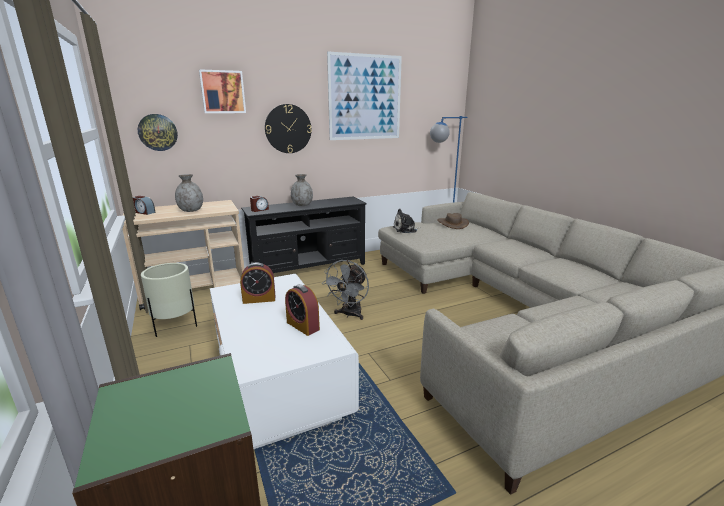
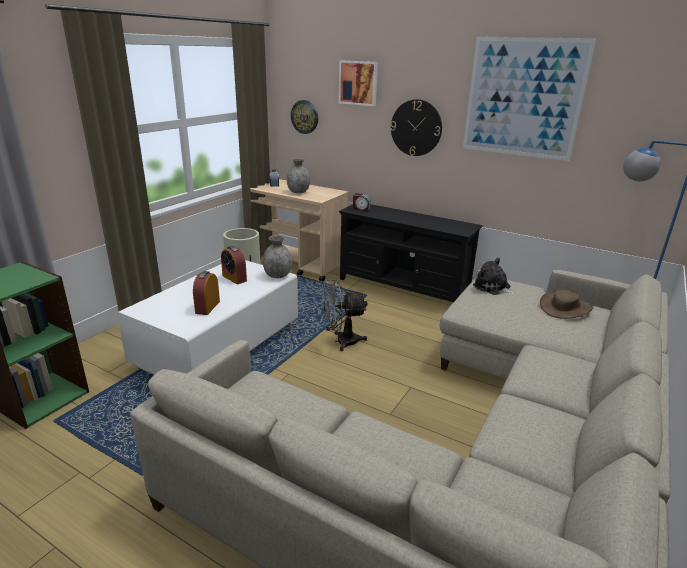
camera: 55 degrees right, 5 degrees up
(302, 205) = (404, 216): grey vase -> grey vase (277, 275)

